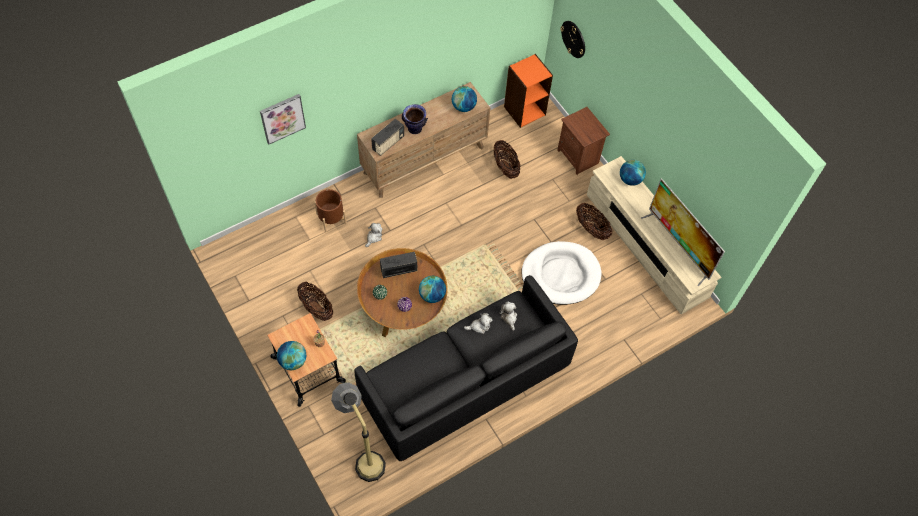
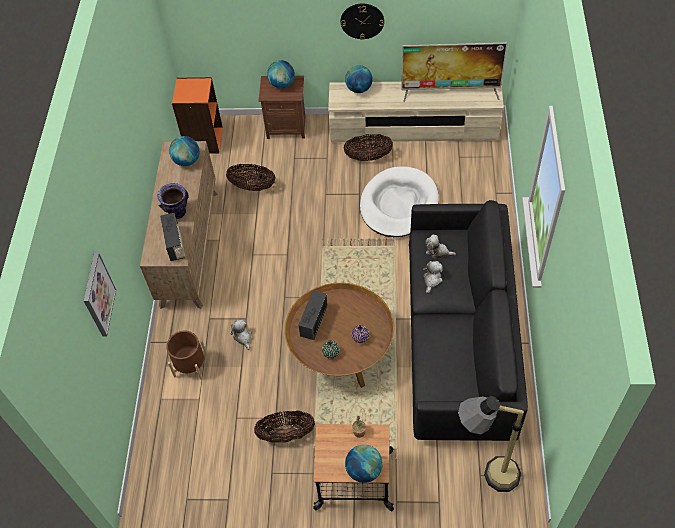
camera: 50 degrees left, 5 degrees down
(432, 295) = (363, 307): globe -> globe (282, 84)
(573, 39) = (207, 24): wall clock -> wall clock (362, 21)

